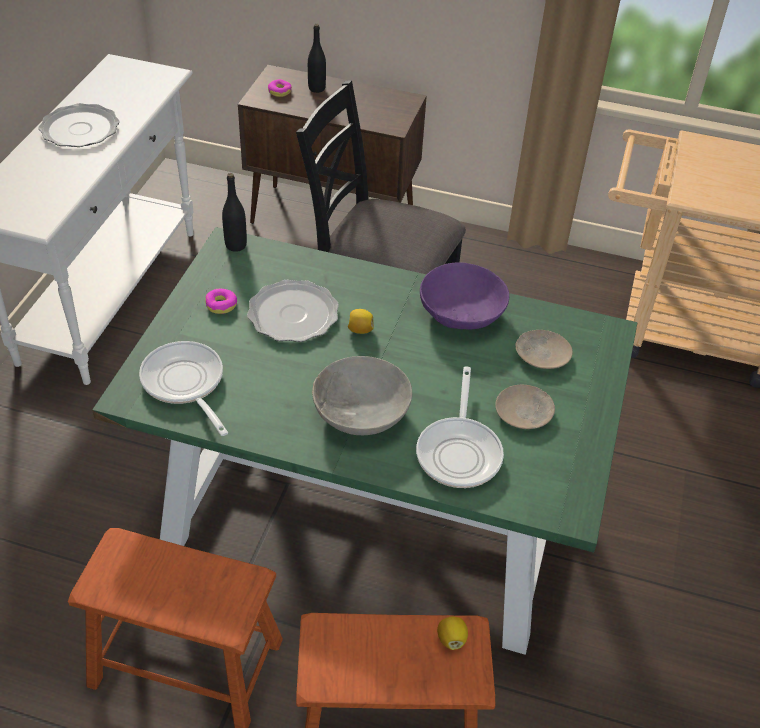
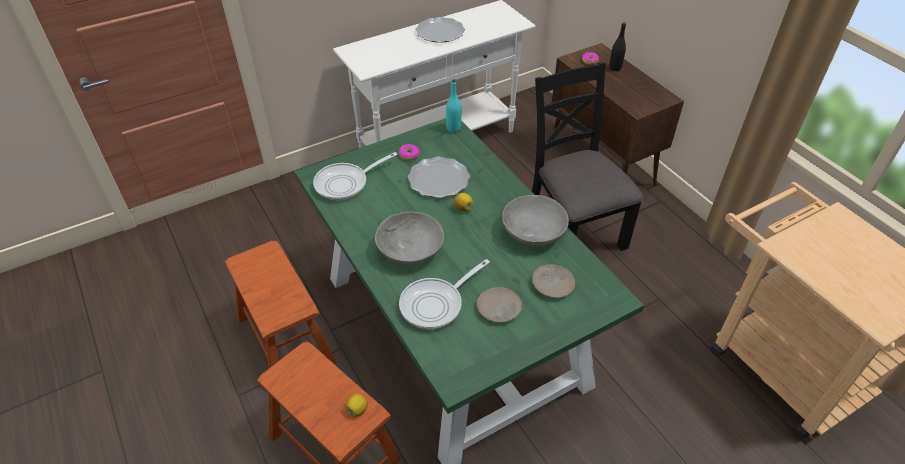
camera: 45 degrees right, 0 degrees up
(185, 384) = (346, 183): frying pan -> frying pan turned 135 degrees counterclockwise
(236, 245) = (453, 129): black bottle -> turquoise bottle
(462, 313) = (533, 232): purple bowl -> grey bowl

